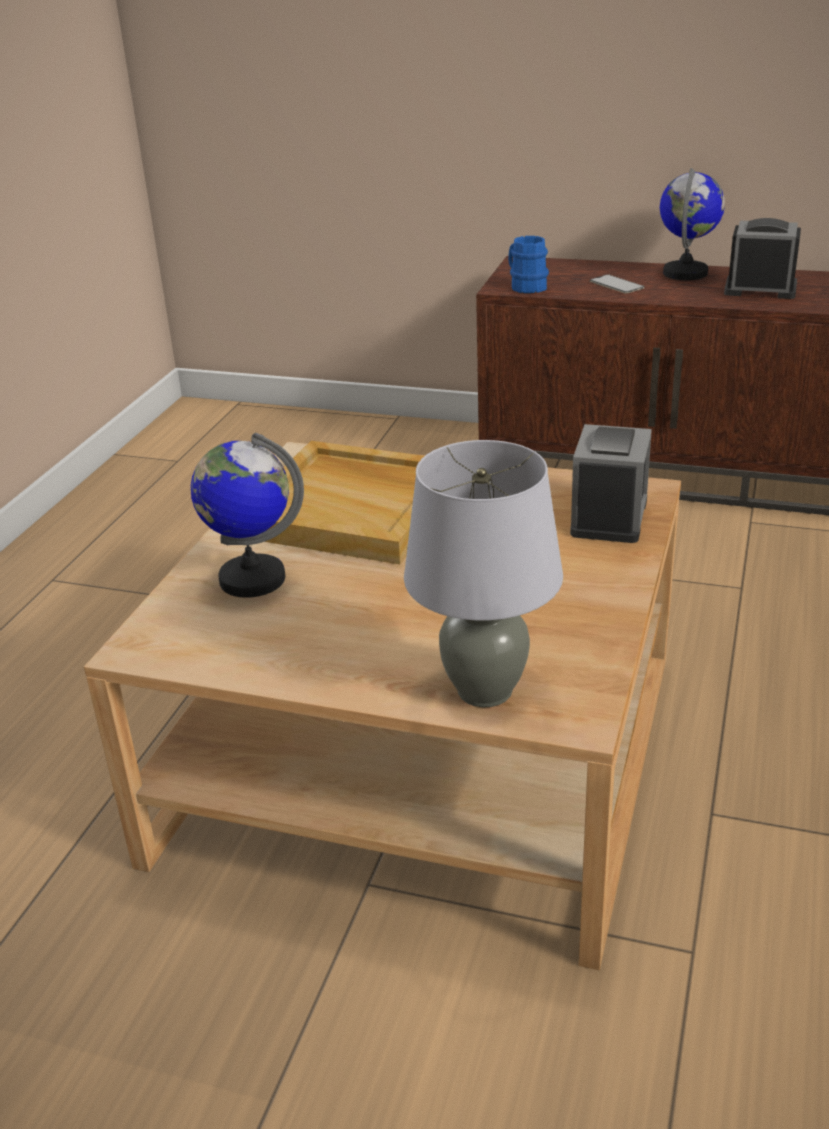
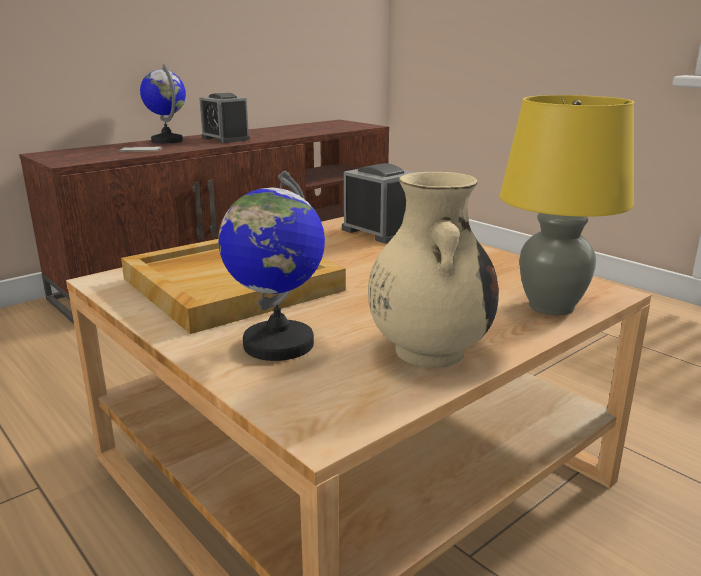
camera: 60 degrees left, 10 degrees down
(303, 651) = (428, 350): none -> beige vase
(484, 691) = (551, 307): grey table lamp -> yellow table lamp
(525, 286) = (79, 160): blue mug -> none
(760, 289) = (225, 138): alarm clock -> alarm clock turned 90 degrees counterclockwise

